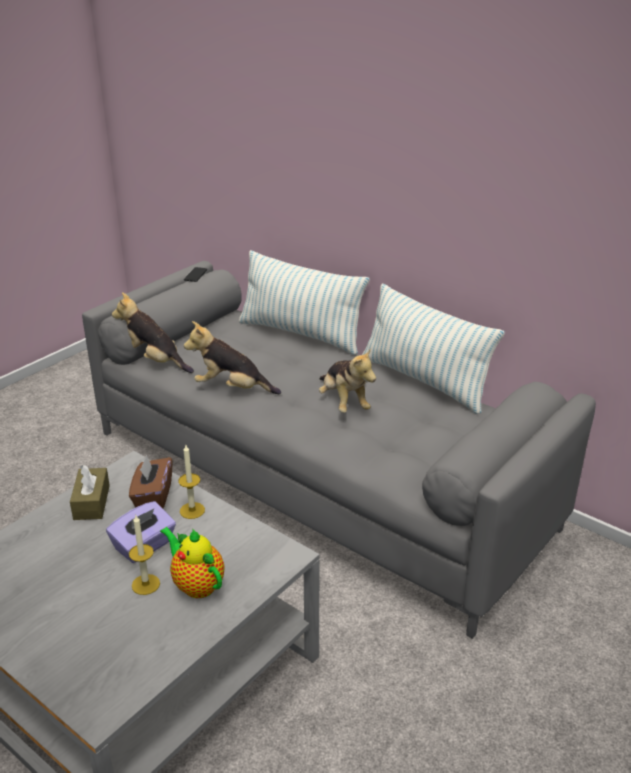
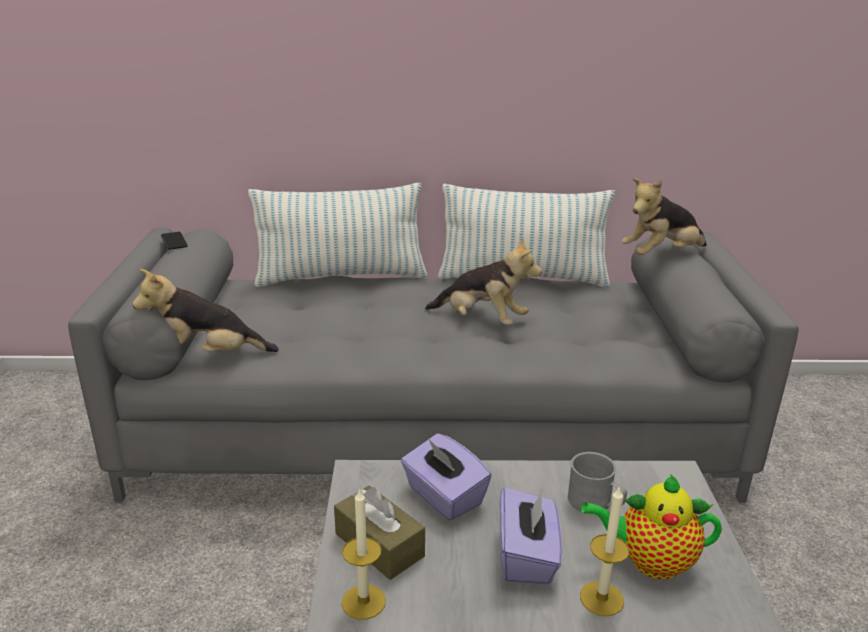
camera: 40 degrees left, 5 degrees down
(153, 496) = (443, 497): brown tissue box -> purple tissue box
(192, 510) = (512, 487): candle -> candle (363, 601)
(220, 542) = (595, 503): none -> grey mug
(232, 388) = (354, 348): plush toy -> plush toy (661, 255)

